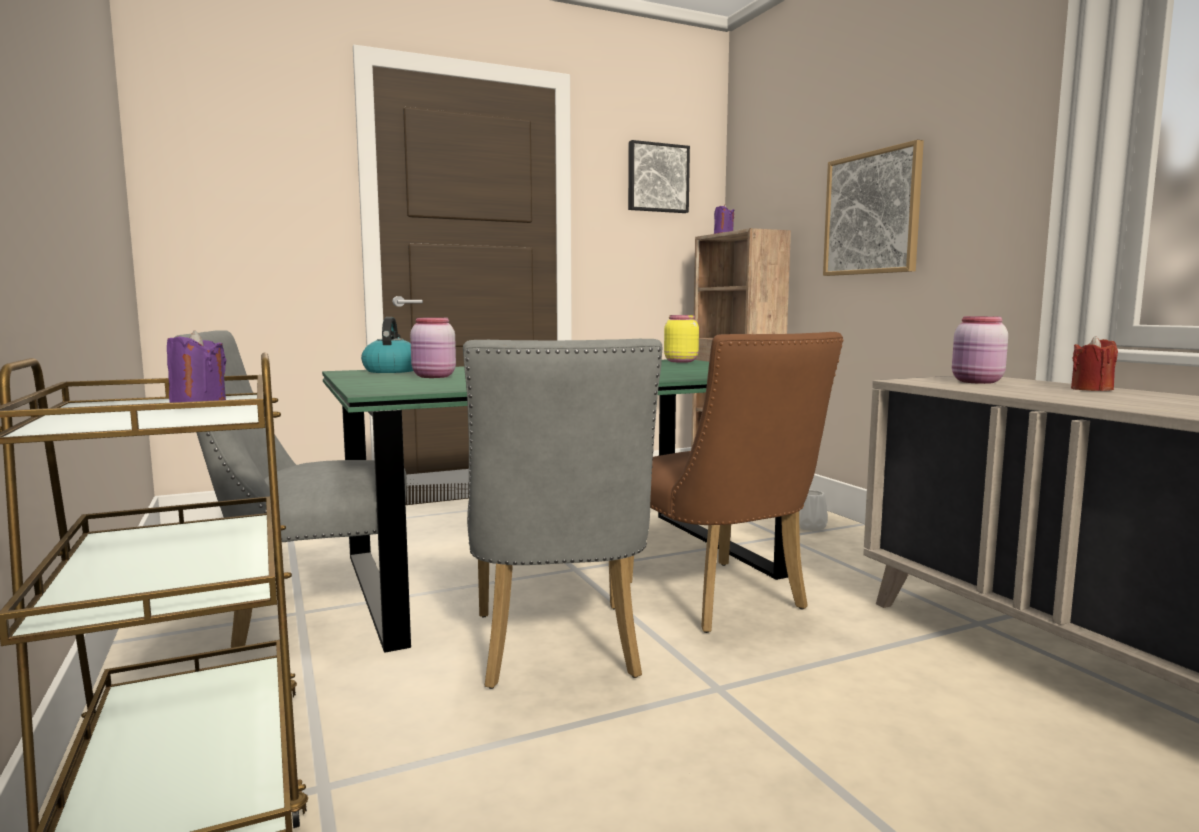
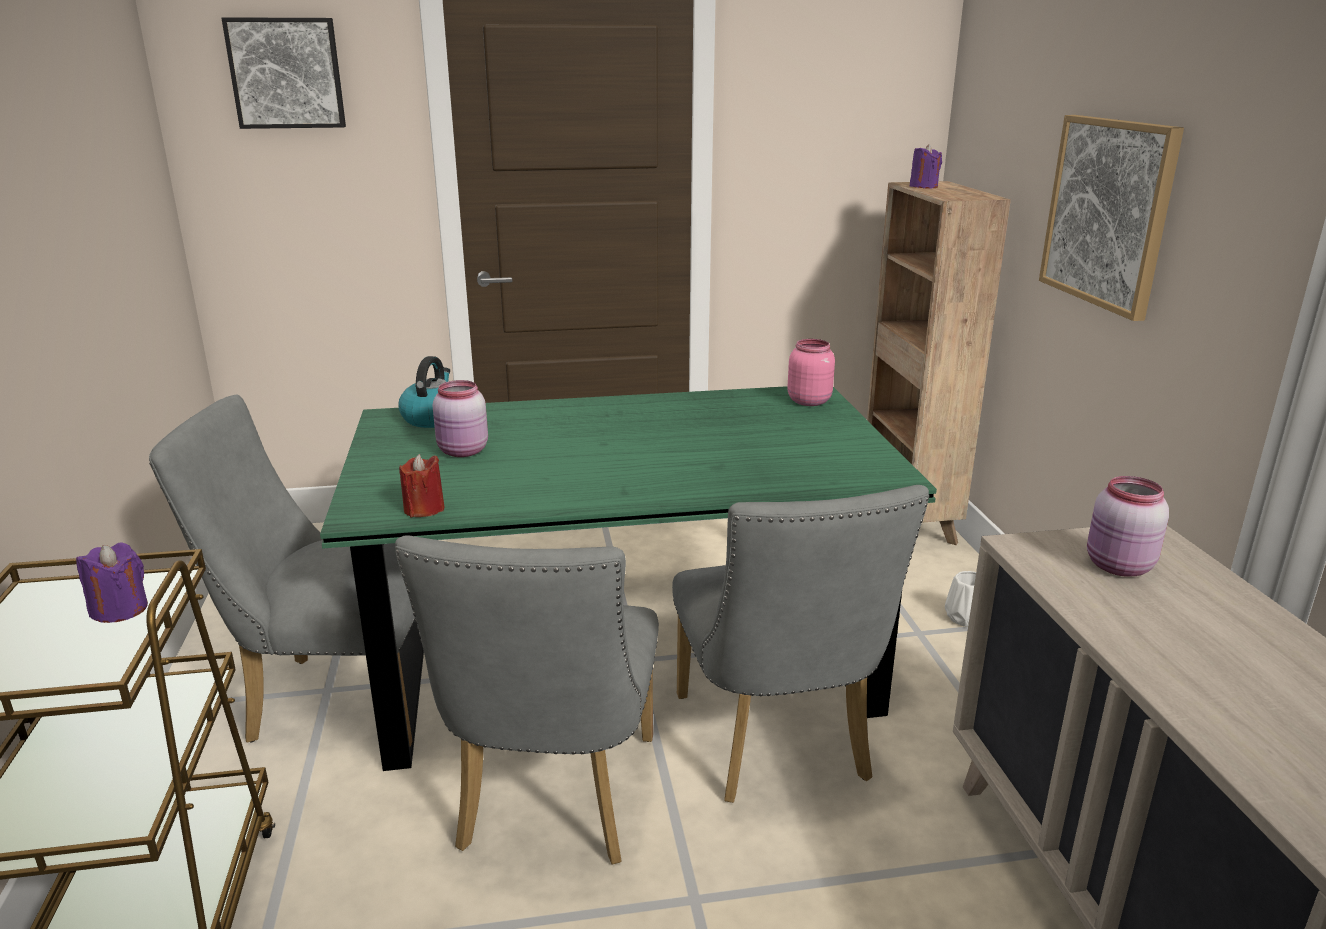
camera: 15 degrees right, 15 degrees up
(657, 178) = (843, 91): picture -> picture (286, 73)
(680, 361) = (808, 401): yellow jar -> pink jar
(721, 600) = (776, 747): brown chair -> grey chair
(1091, 389) = (1252, 630): red candle -> red candle (424, 509)

